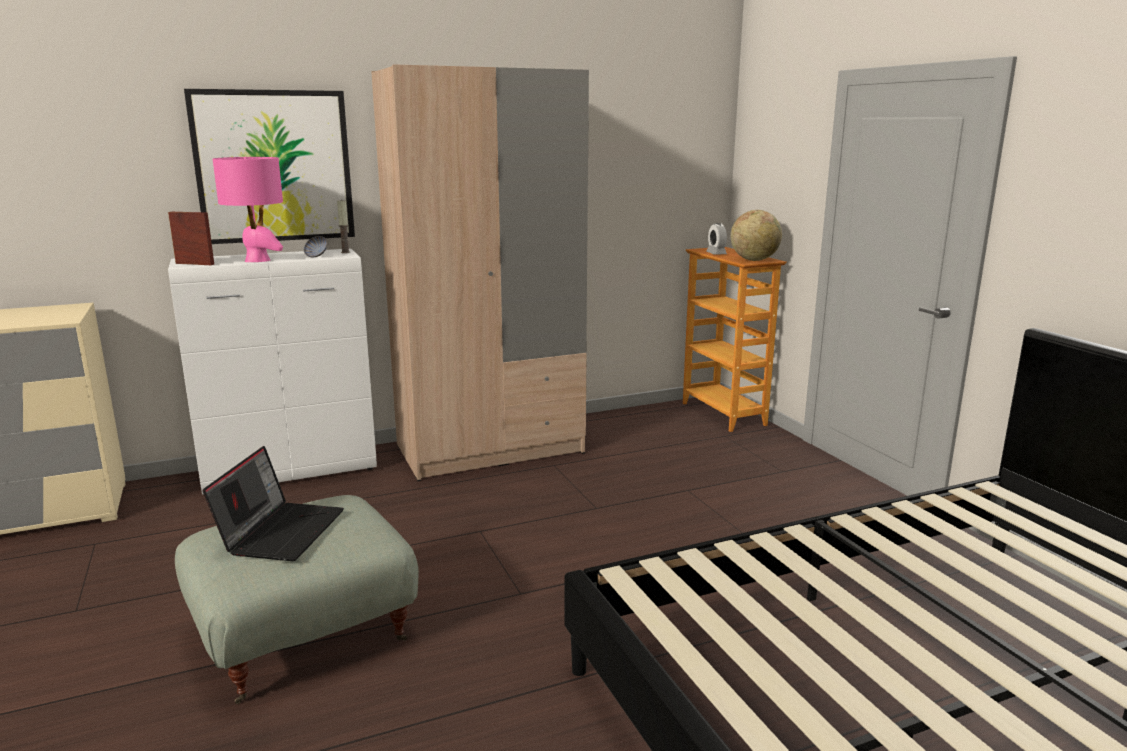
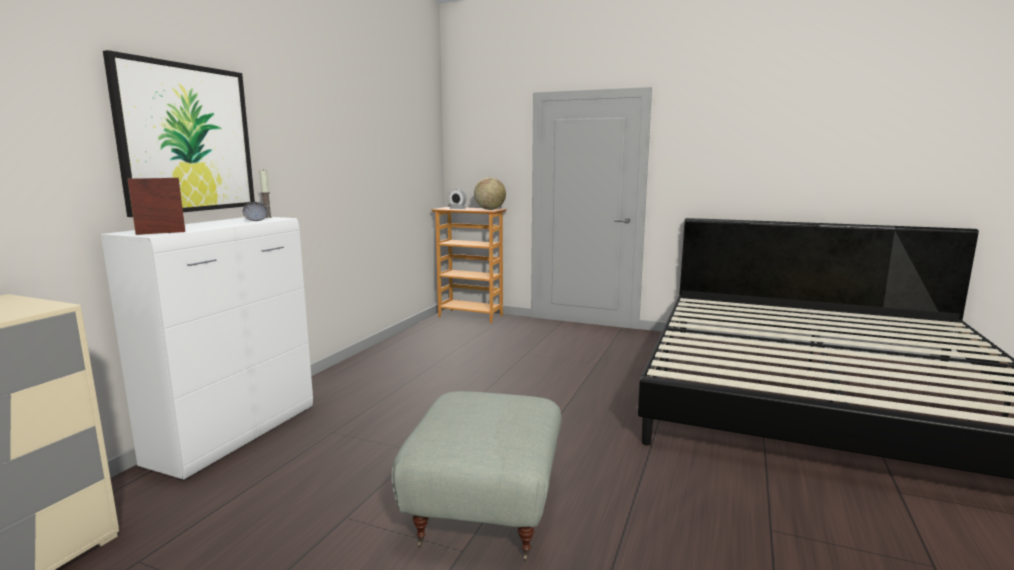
camera: 45 degrees left, 5 degrees down
(257, 260) = (215, 226): pink table lamp -> none
(281, 531) = (477, 418): laptop -> none
(490, 449) = (371, 371): beige wardrobe -> none

